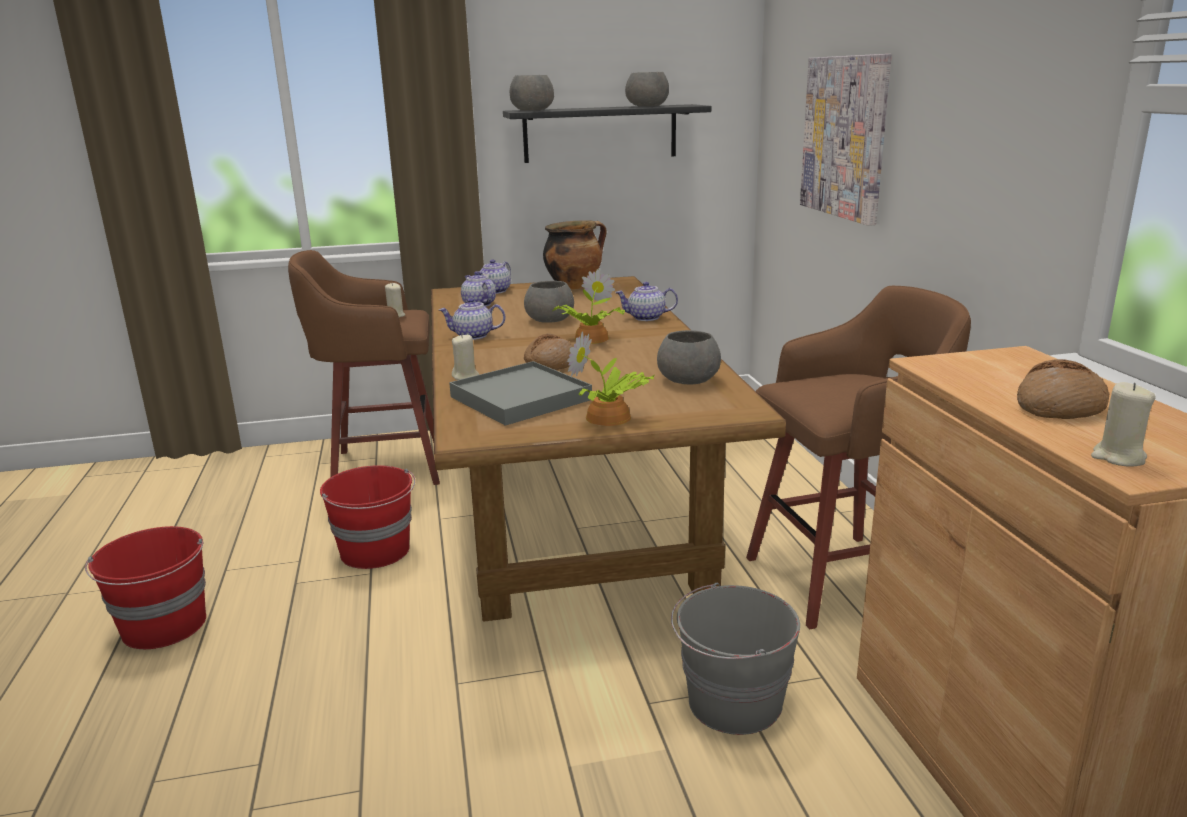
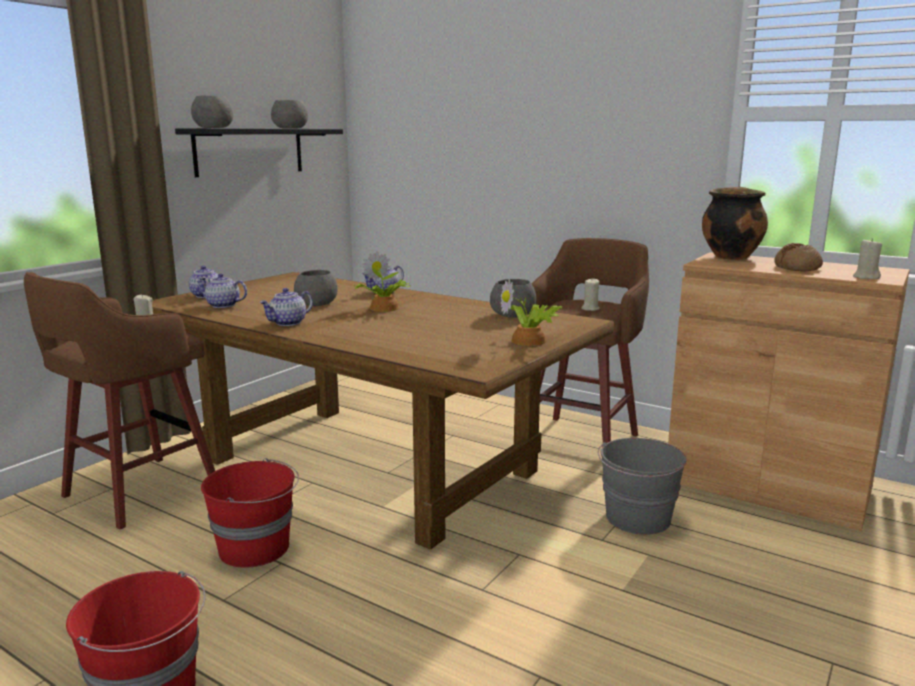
camera: 45 degrees left, 5 degrees down
(465, 376) = (366, 344): beige candle -> beige candle (590, 309)
(520, 398) = (446, 345): grey tray -> none
(549, 363) = (402, 325): bread -> none
(574, 286) = (267, 283): cooking pot -> cooking pot (730, 257)
(845, 137) = (470, 149): picture -> none

